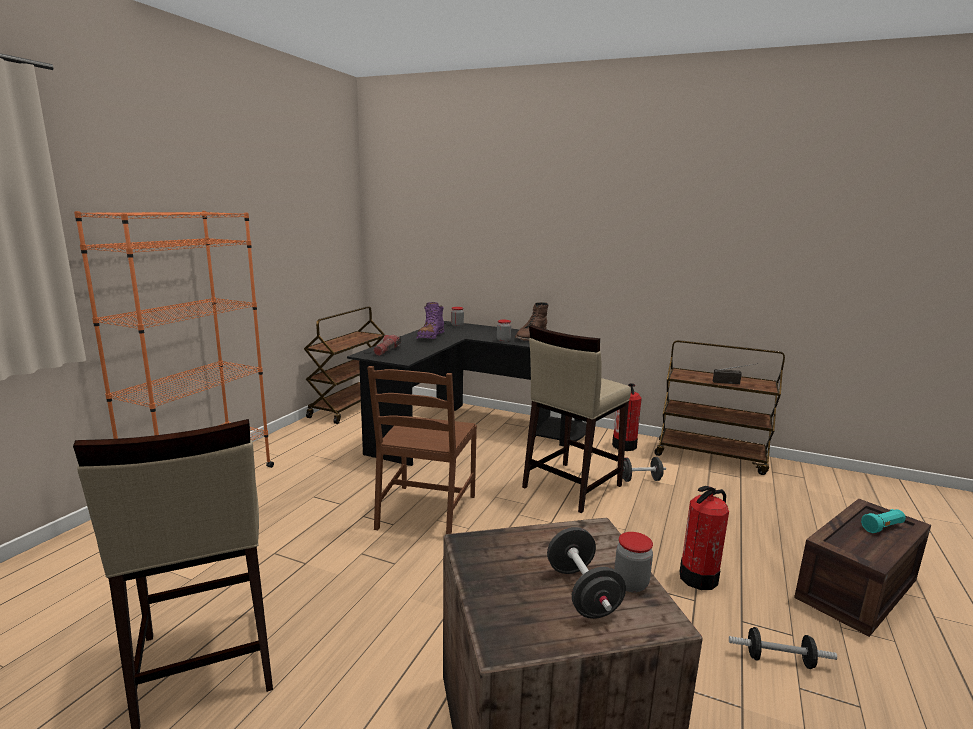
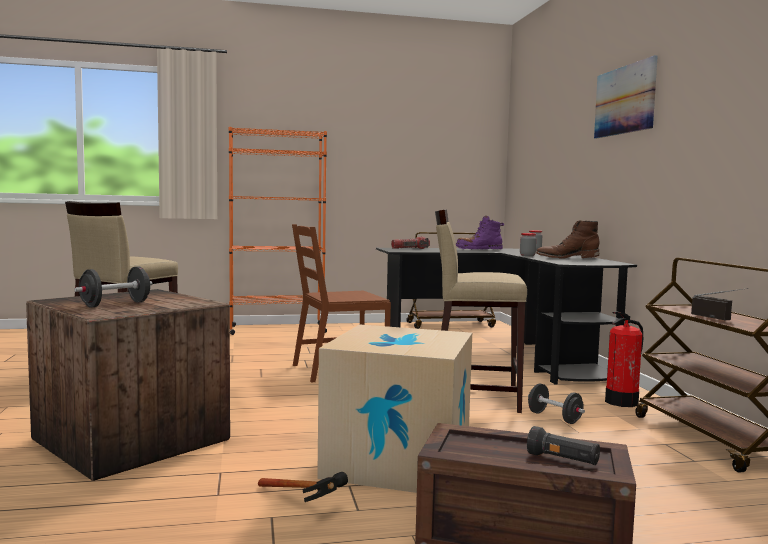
camera: 55 degrees right, 10 degrees down
(570, 202) = (624, 100): none -> picture
(630, 584) = (136, 309): jar -> none
(699, 578) = (398, 461): fire extinguisher -> cardboard box
(779, 660) = (305, 505): dumbbell -> hammer
(882, 527) = (563, 460): turquoise flashlight -> black flashlight

